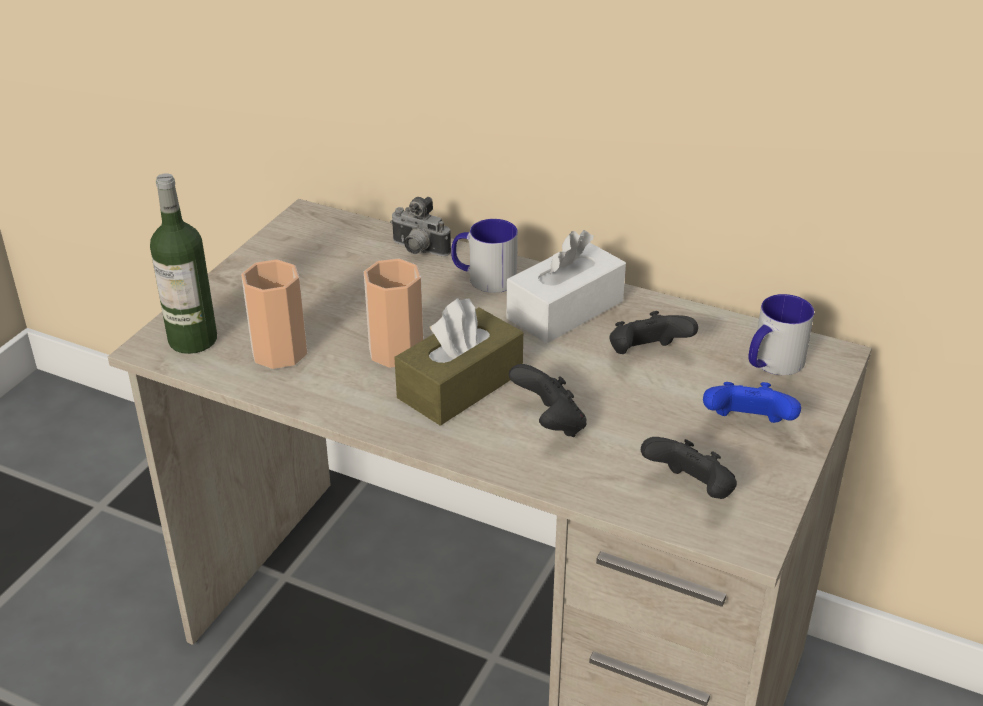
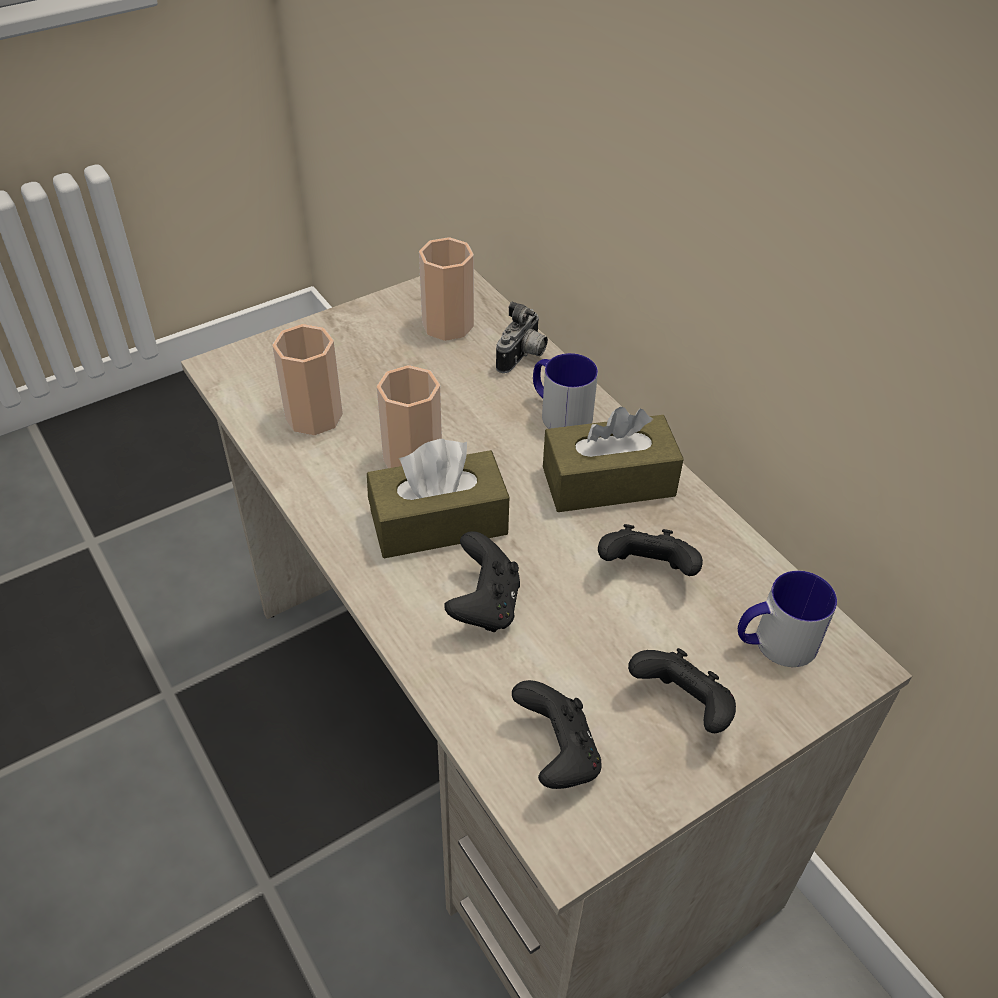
camera: 30 degrees right, 10 degrees up
(193, 340) = (256, 373): bottle -> none
(331, 249) = (447, 325): none -> cup
(418, 251) = (523, 357): camera -> camera turned 120 degrees counterclockwise
(565, 310) = (608, 481): white tissue box -> brown tissue box
(747, 426) = (682, 706): blue game controller -> black game controller

